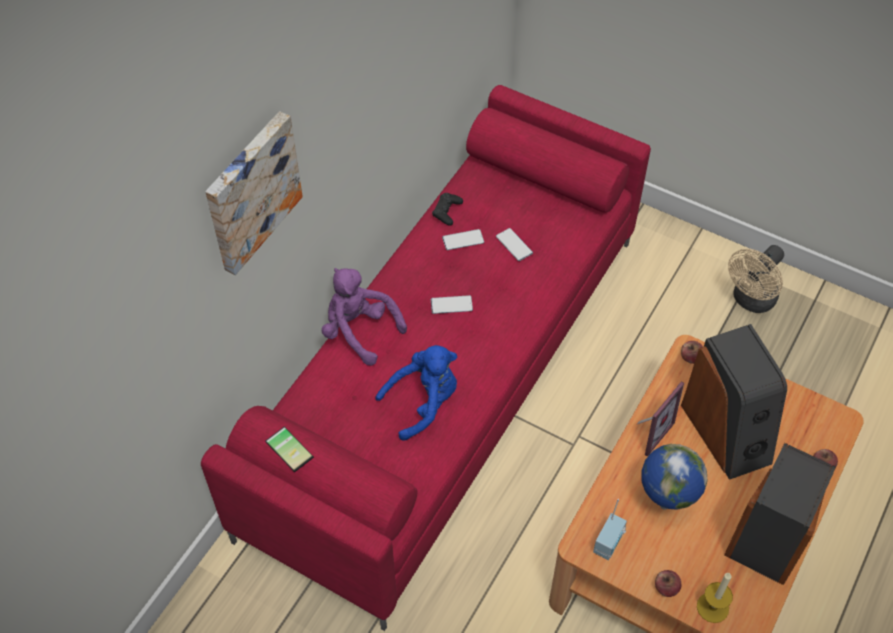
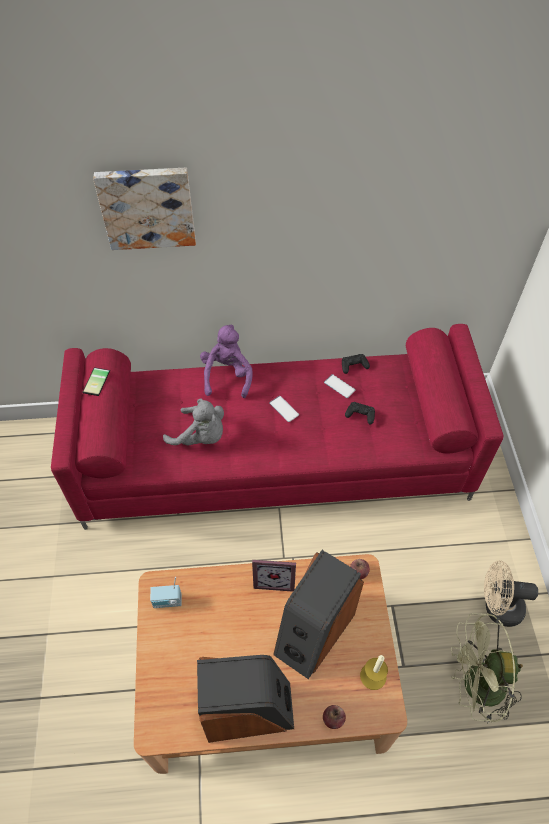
camera: 55 degrees right, 0 degrees up
(423, 402) = (200, 437): blue plush toy -> grey plush toy
(514, 245) = (360, 415): phone -> black game controller
(663, 504) = (221, 620): globe -> none
(666, 588) = (155, 658): apple -> none
(712, 607) = (158, 699): candle -> candle (373, 676)
(812, 369) = (475, 686): none -> green fan

